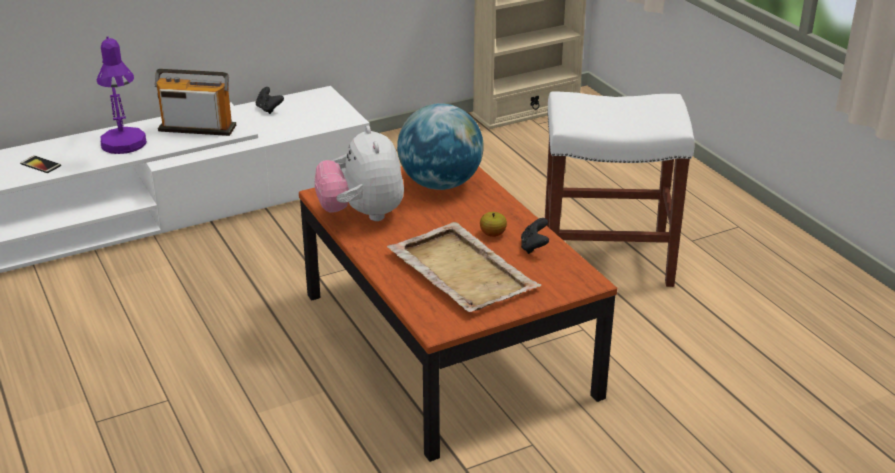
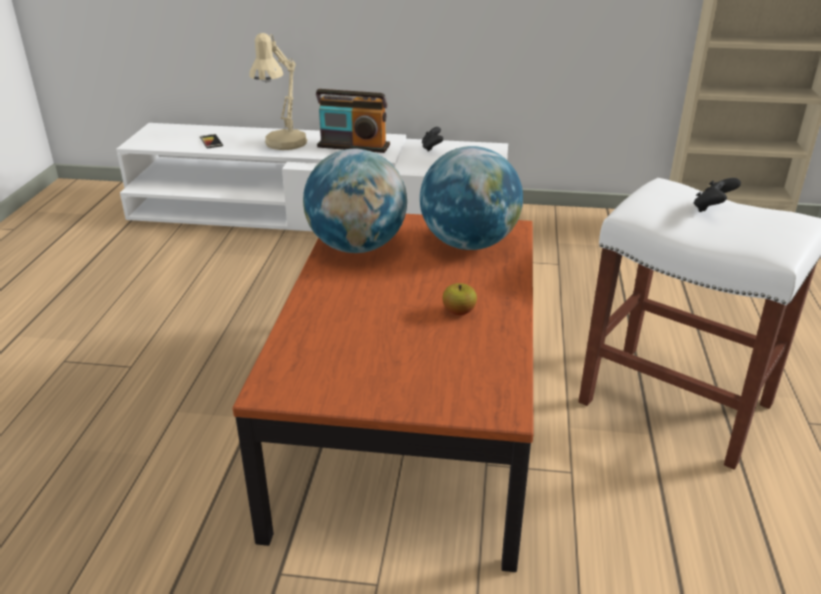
camera: 35 degrees right, 0 degrees up
(125, 148) = (282, 146): purple table lamp -> beige table lamp
(197, 128) = (353, 146): radio -> radio turned 150 degrees clockwise
(362, 214) = (357, 247): plush toy -> globe
(461, 270) = (375, 337): beige tray -> none
(534, 247) = (487, 343): black game controller -> black game controller (712, 209)

